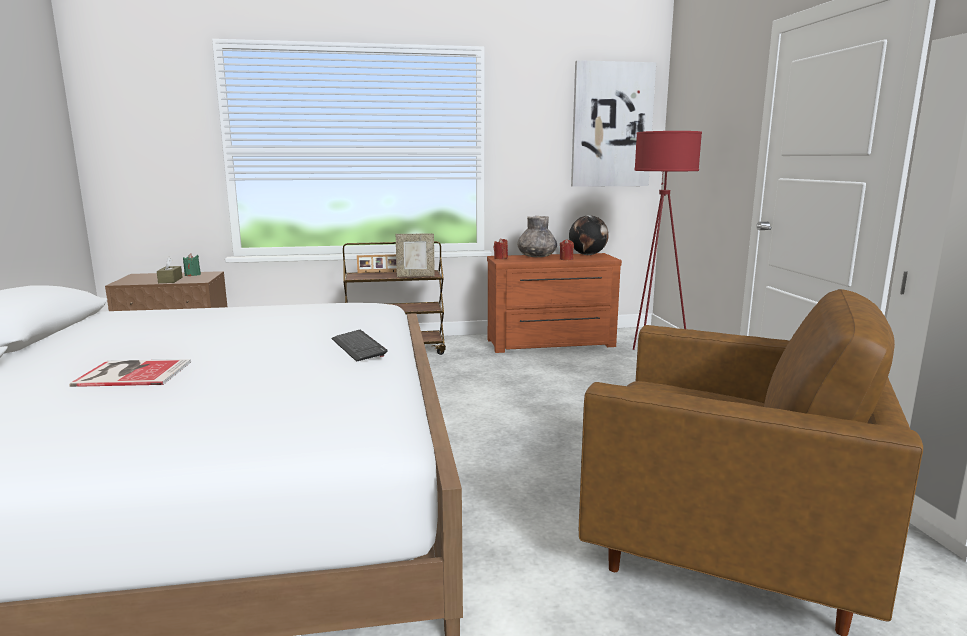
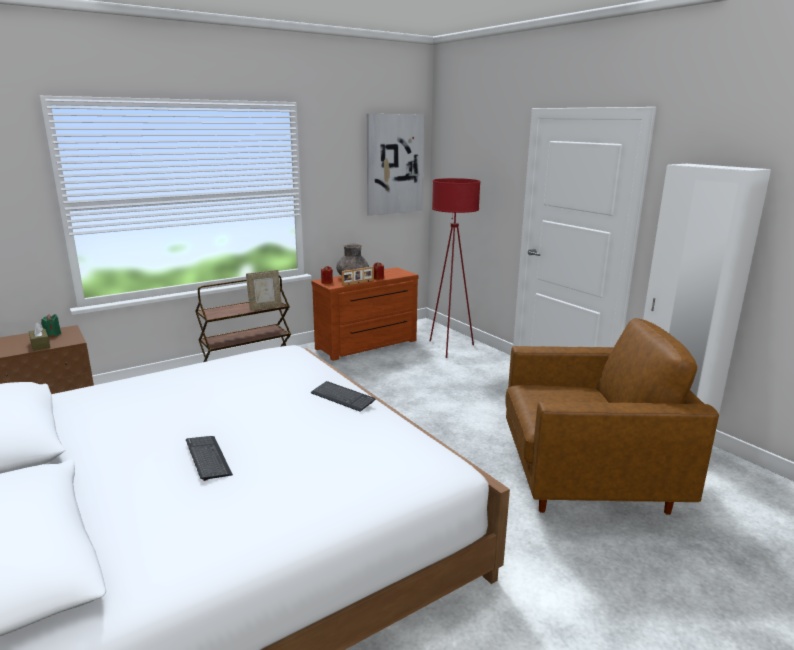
camera: 25 degrees left, 5 degrees up
(132, 373) = (208, 458): book -> keyboard
(379, 272) = (227, 306): picture frame -> picture frame (358, 283)
(587, 255) = (388, 271): globe -> none

